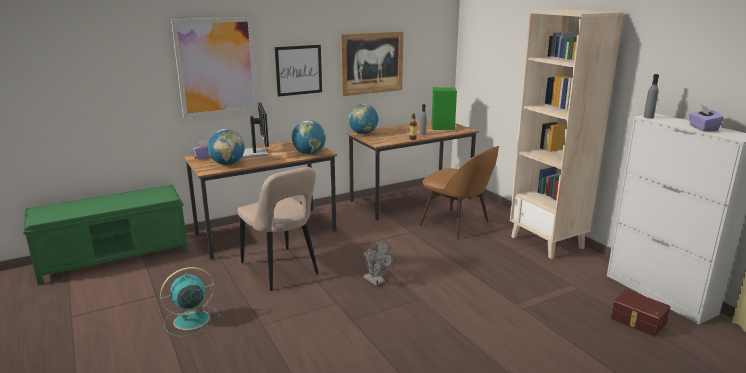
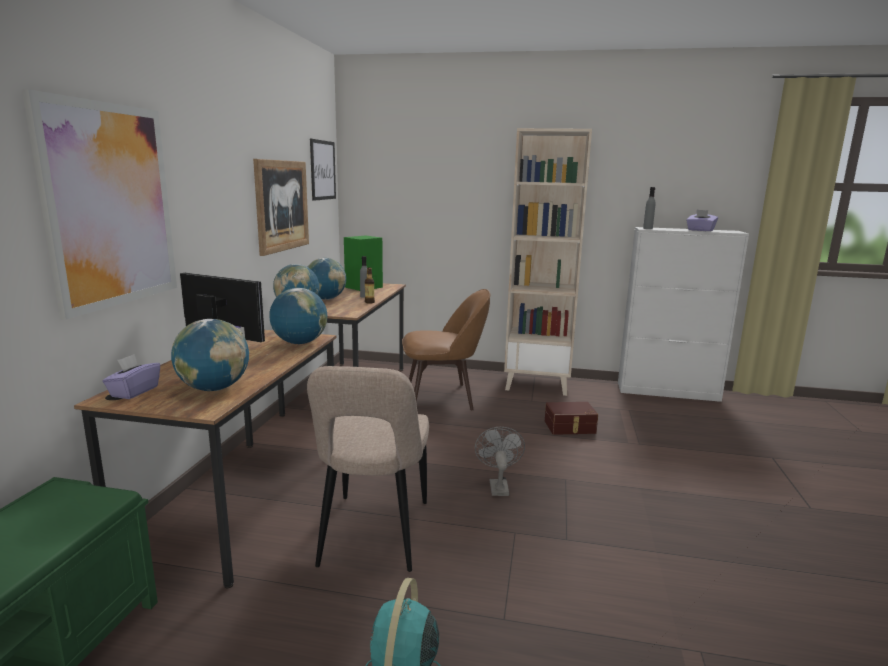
camera: 50 degrees left, 5 degrees down
(281, 270) = (373, 536): beige chair -> beige chair turned 90 degrees clockwise
(298, 70) = (216, 214): picture -> picture (322, 170)
(376, 281) = (498, 486): grey fan -> grey fan turned 90 degrees counterclockwise
(395, 131) = (326, 299): none -> globe
(637, 321) = (700, 415): brown storage box -> brown storage box (570, 427)

